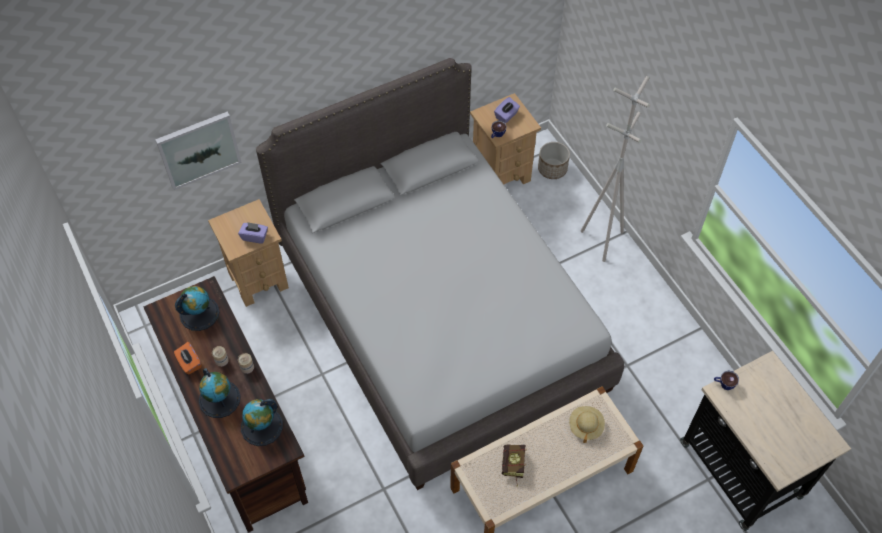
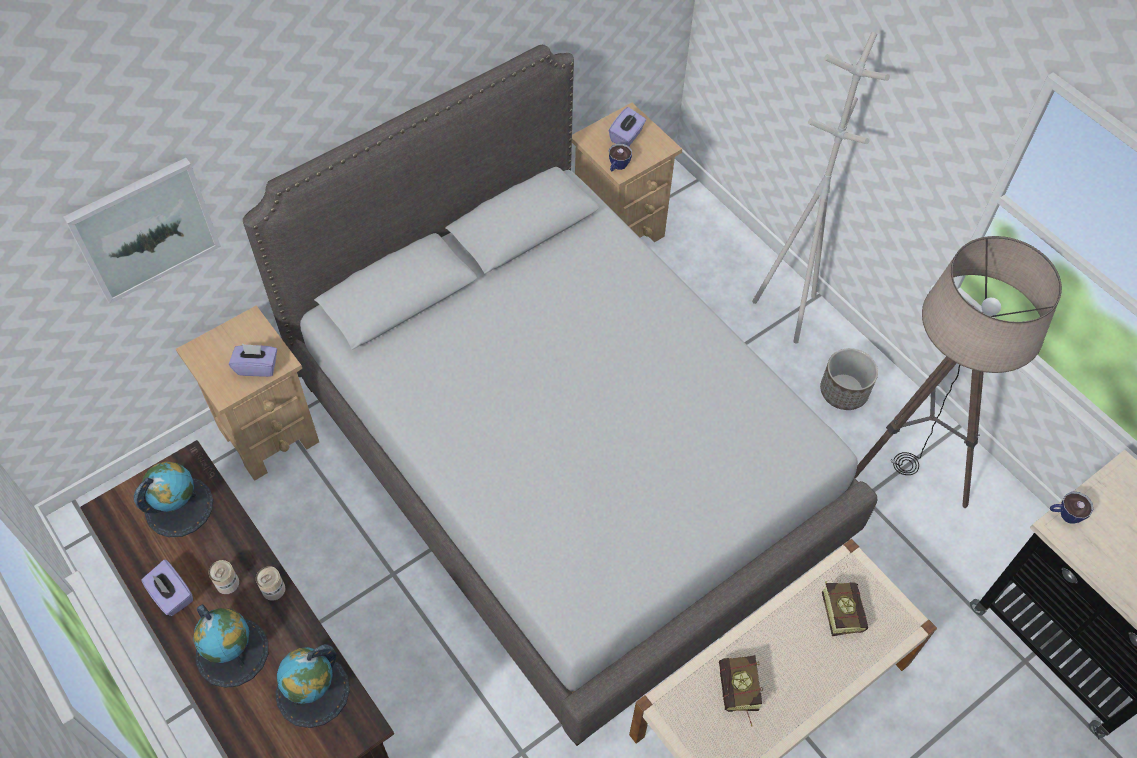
camera: 10 degrees left, 0 degrees up
(189, 363) = (172, 595): orange tissue box -> purple tissue box
(552, 169) = (692, 215): planter -> planter (843, 391)
(585, 426) = (840, 608): beige hat -> book
(659, 349) = (907, 465): none -> floor lamp

